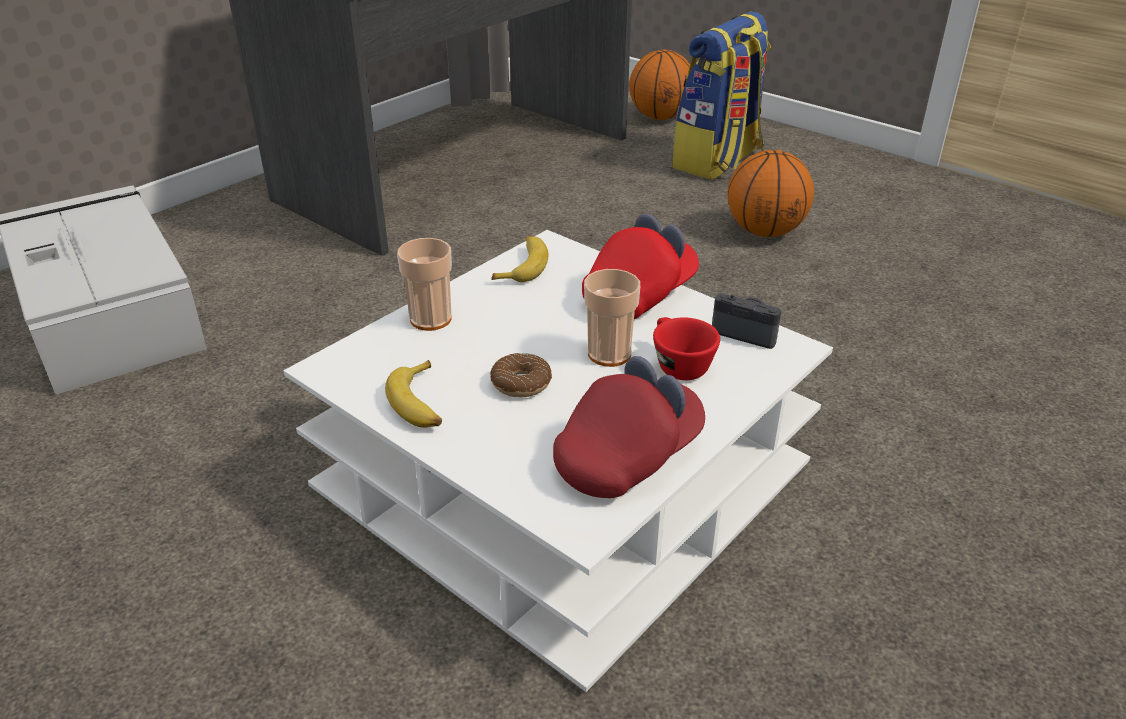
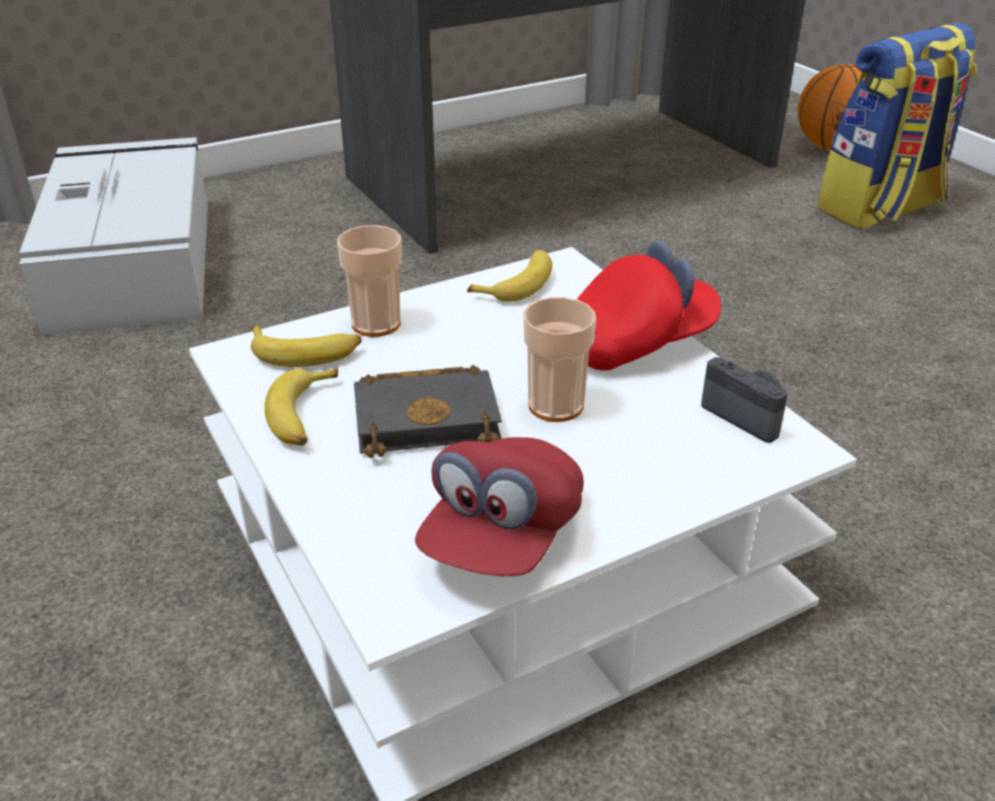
camera: 20 degrees right, 0 degrees up
(388, 353) = (306, 352): none -> banana
(521, 383) = (430, 418): donut -> black book
(628, 456) = (502, 536): red cap -> red cap turned 135 degrees clockwise
(677, 364) = (633, 436): red cup -> none
(765, 231) = (902, 303): basketball -> none

